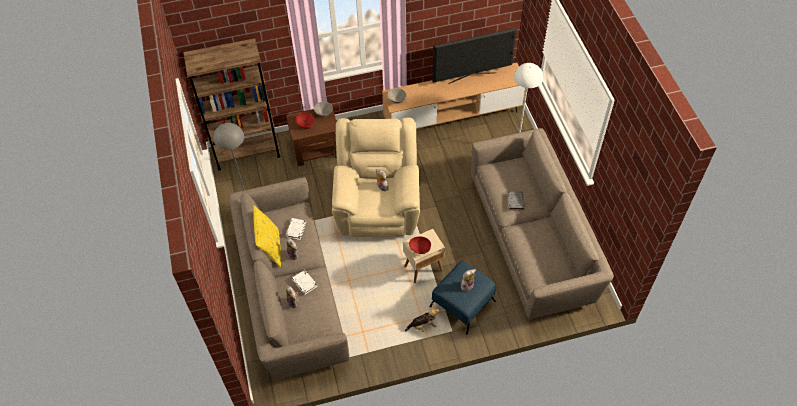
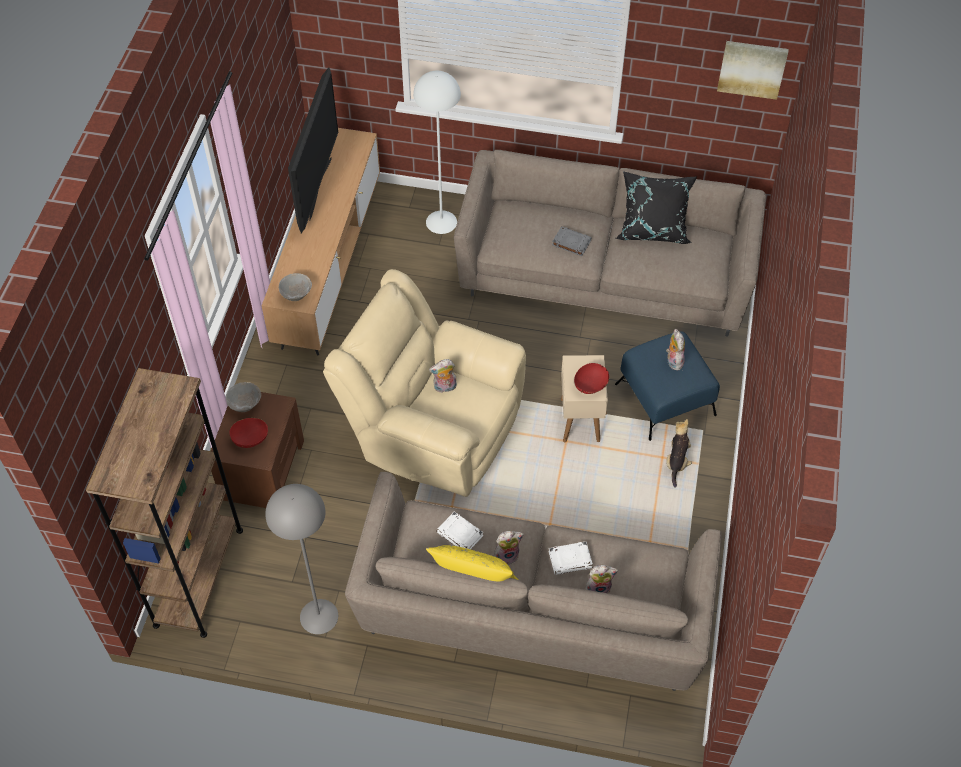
camera: 65 degrees left, 0 degrees up
(554, 236) = (653, 229): none -> black pillow
(638, 200) = (752, 68): none -> picture

